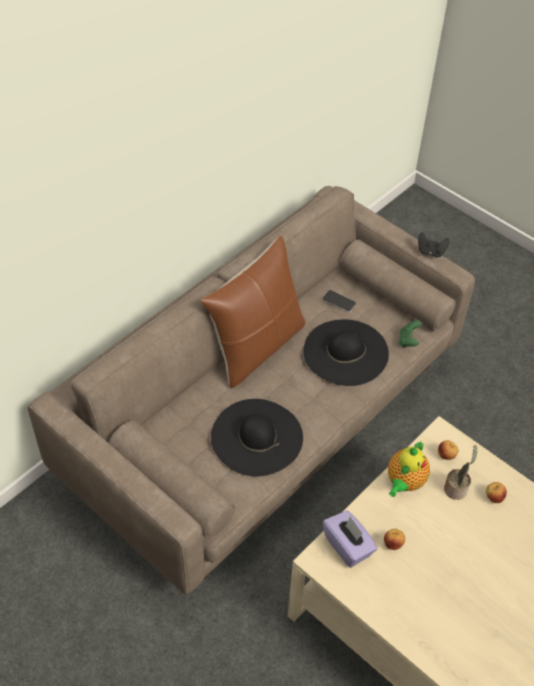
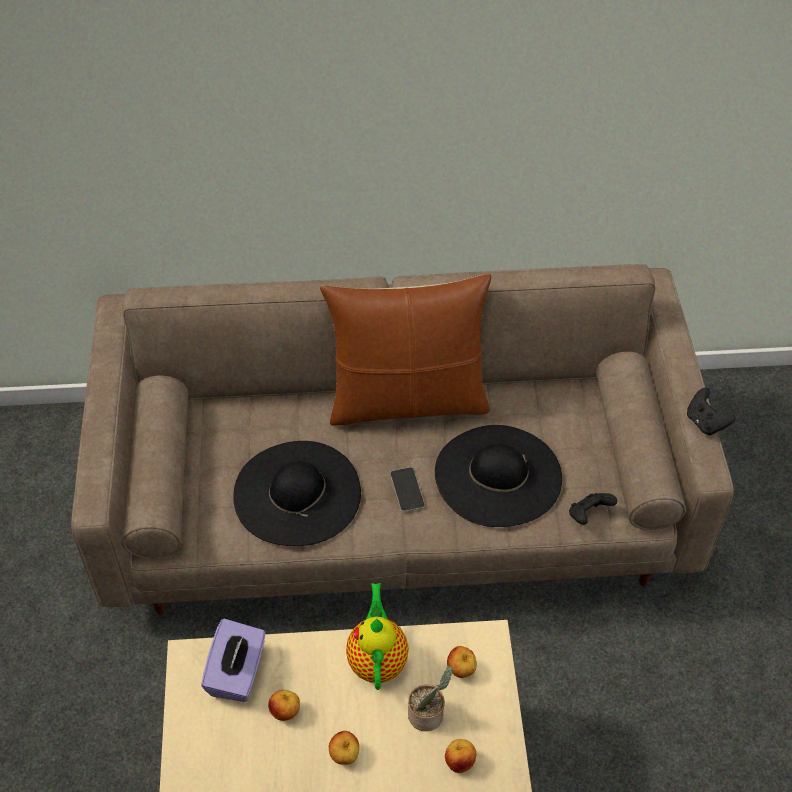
camera: 45 degrees right, 0 degrees up
(339, 301) = (557, 415): phone -> phone (407, 489)
(404, 482) = (377, 659): teapot -> teapot turned 105 degrees clockwise
(408, 341) = (588, 515): green game controller -> black game controller
(443, 539) = (344, 755): none -> apple

